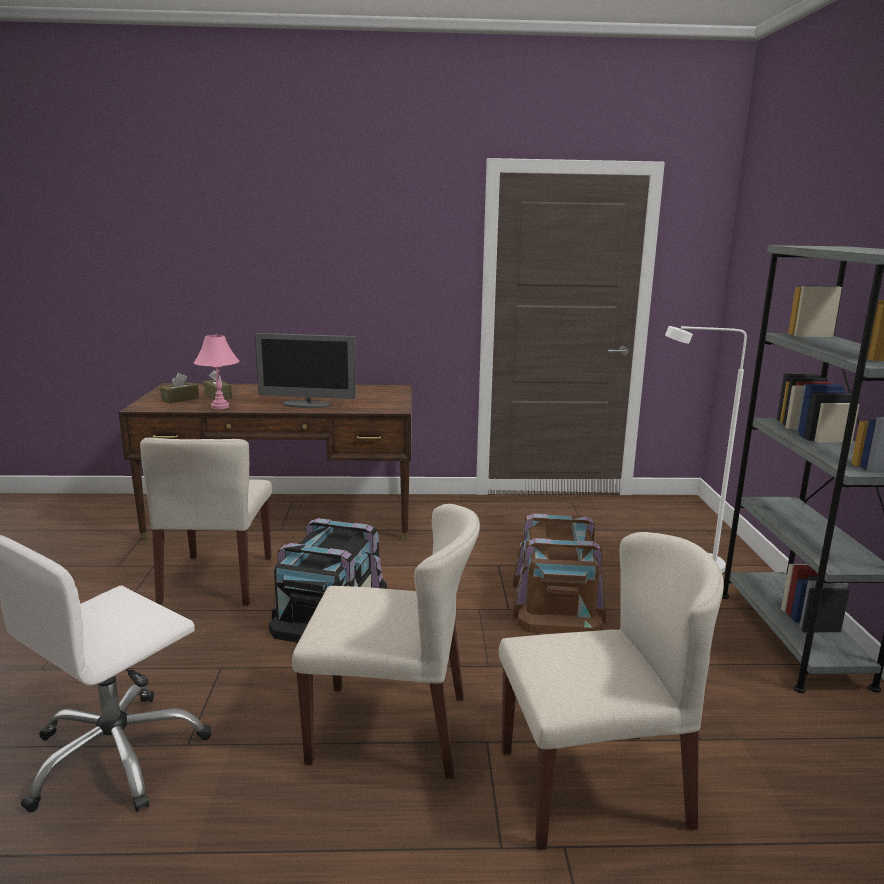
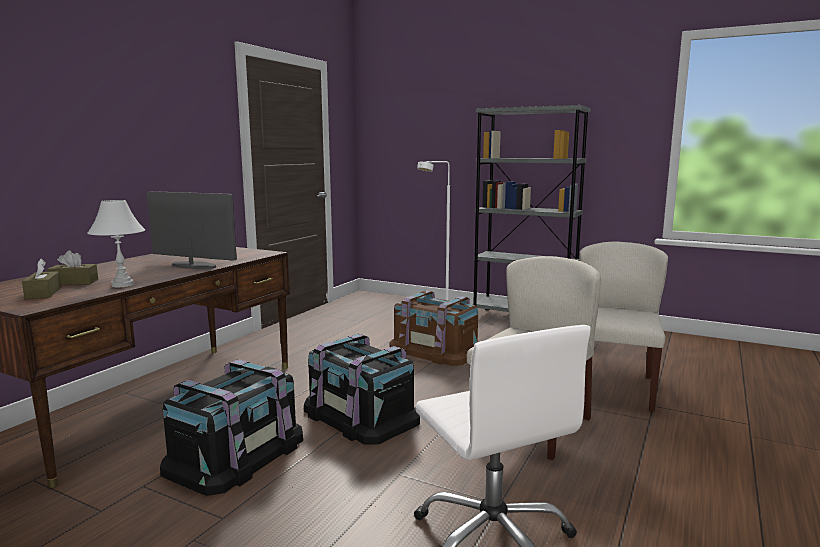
camera: 60 degrees left, 5 degrees down
(218, 580) = (236, 454): beige chair -> black storage box
(220, 407) = (123, 285): pink table lamp -> white table lamp
(307, 405) = (193, 266): monitor -> monitor turned 105 degrees counterclockwise

